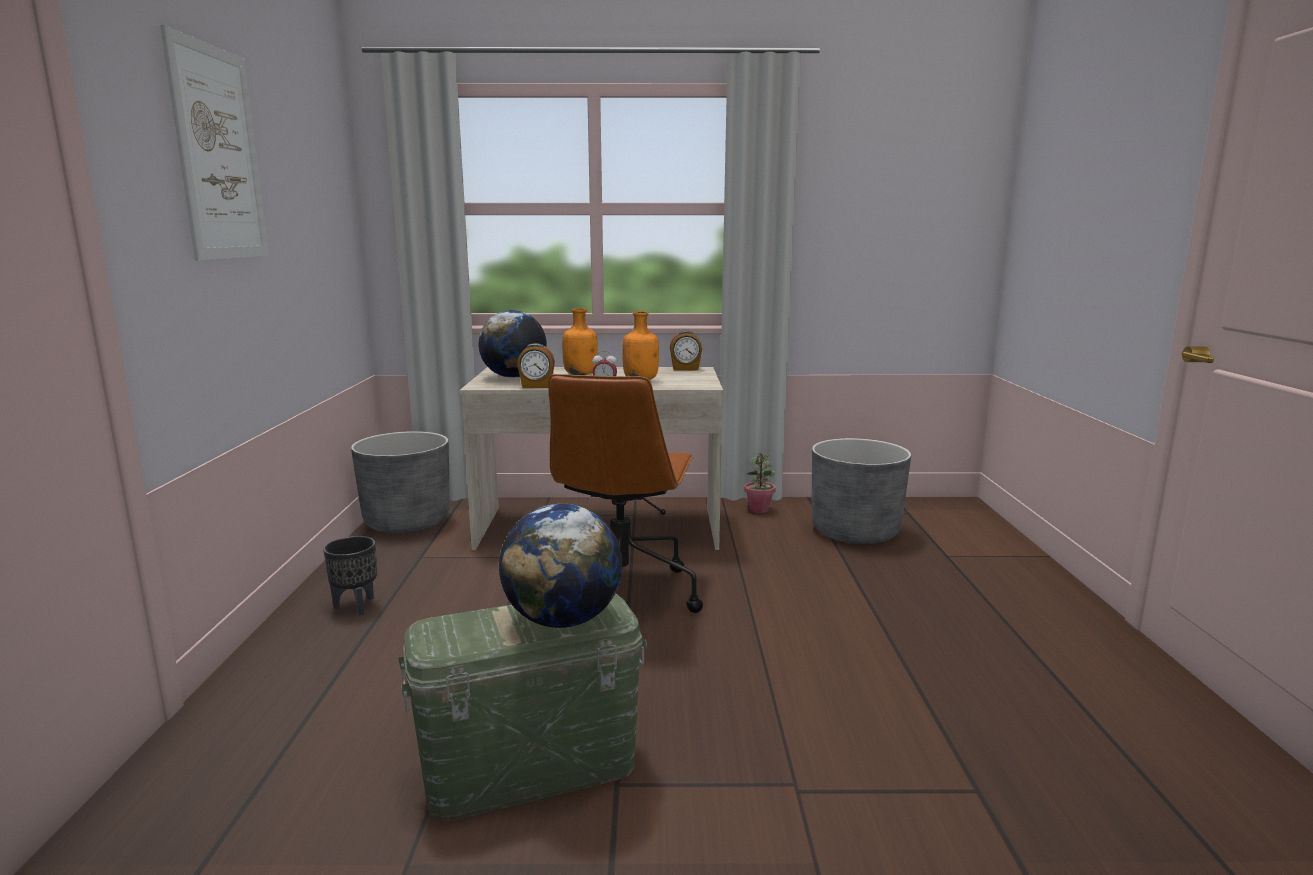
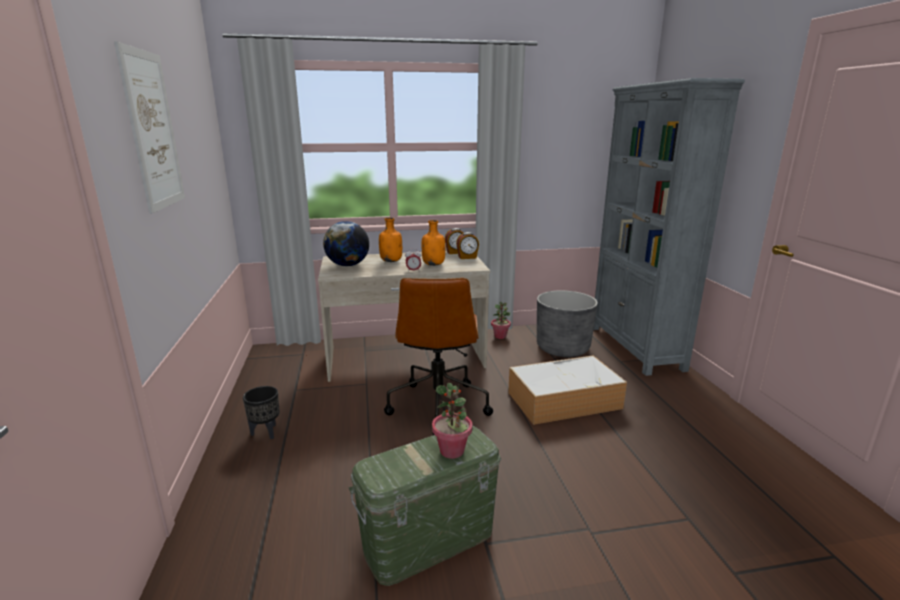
camera: 10 degrees left, 5 degrees up
(407, 521) = (274, 362): grey planter -> none
(537, 386) = (368, 273): alarm clock -> alarm clock (467, 257)
(563, 620) = (452, 451): globe -> potted plant
(830, 602) = (565, 400): none -> storage box
(981, 539) = (635, 348): none -> grey bookcase

